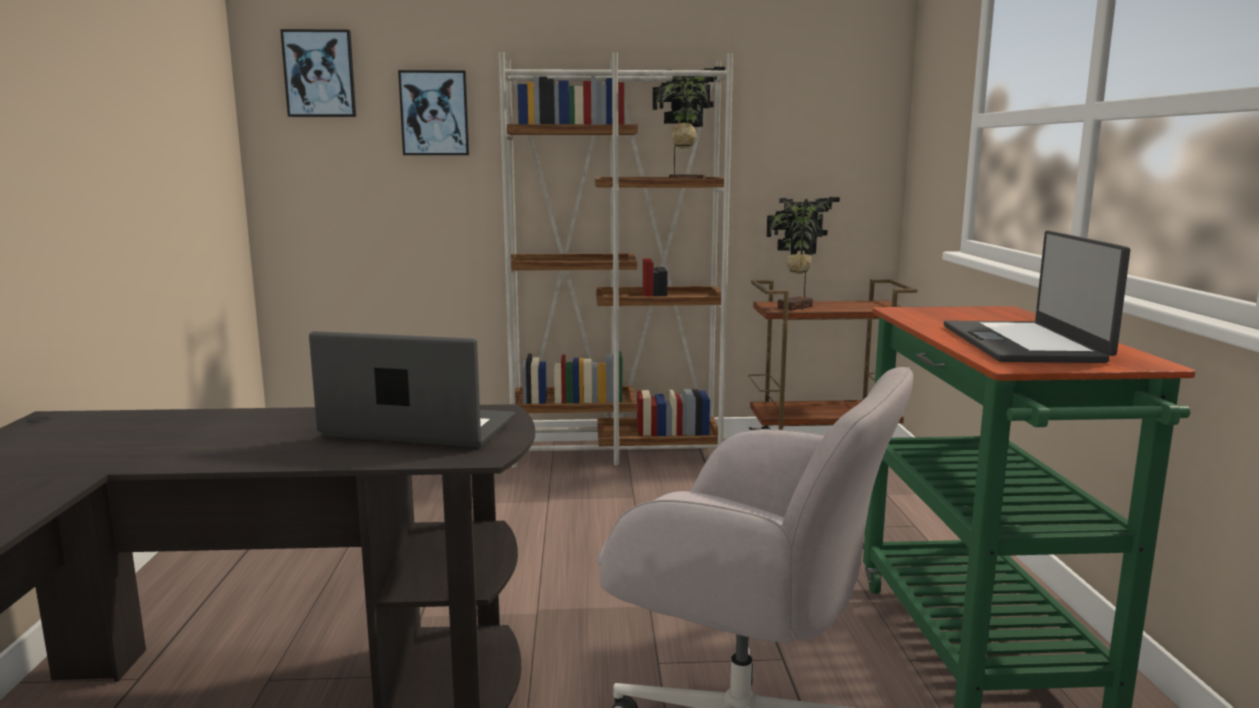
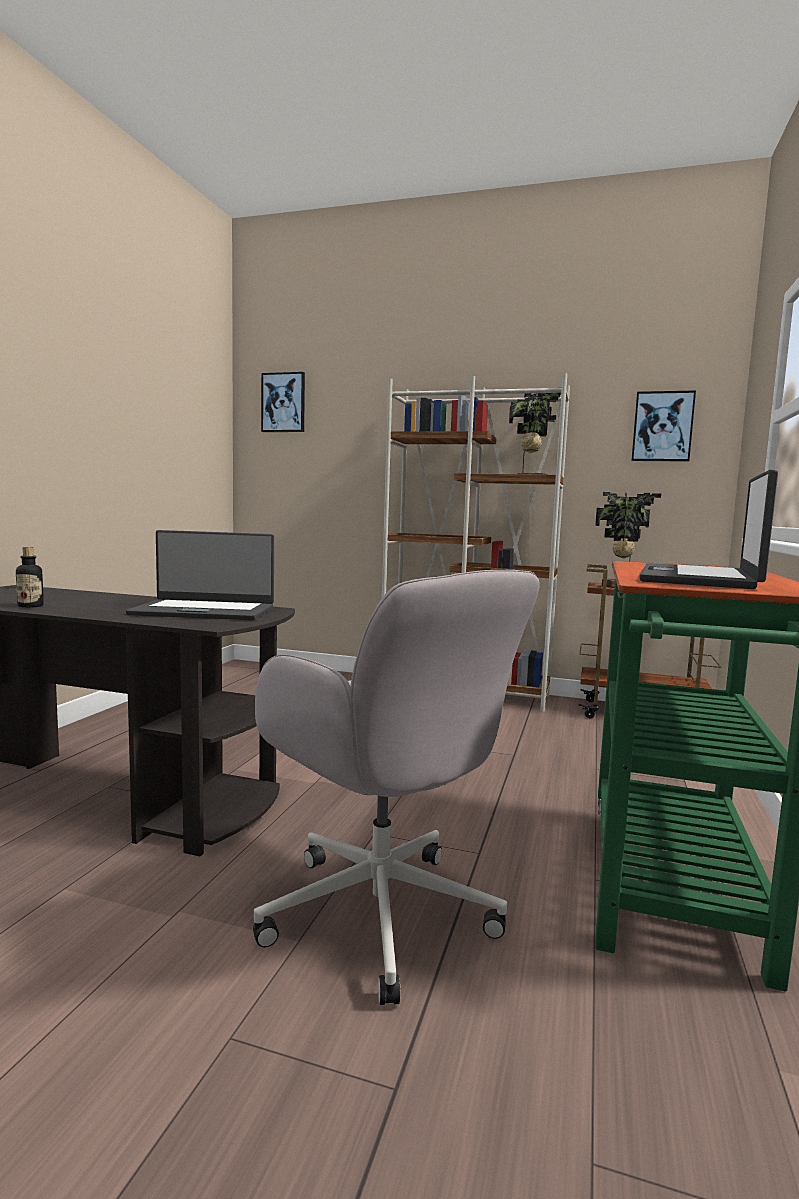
camera: 20 degrees right, 5 degrees down
(158, 458) = (30, 606): none -> bottle
(418, 429) = (204, 611): laptop -> laptop turned 150 degrees clockwise
(434, 113) = (355, 429): picture -> picture (662, 426)

